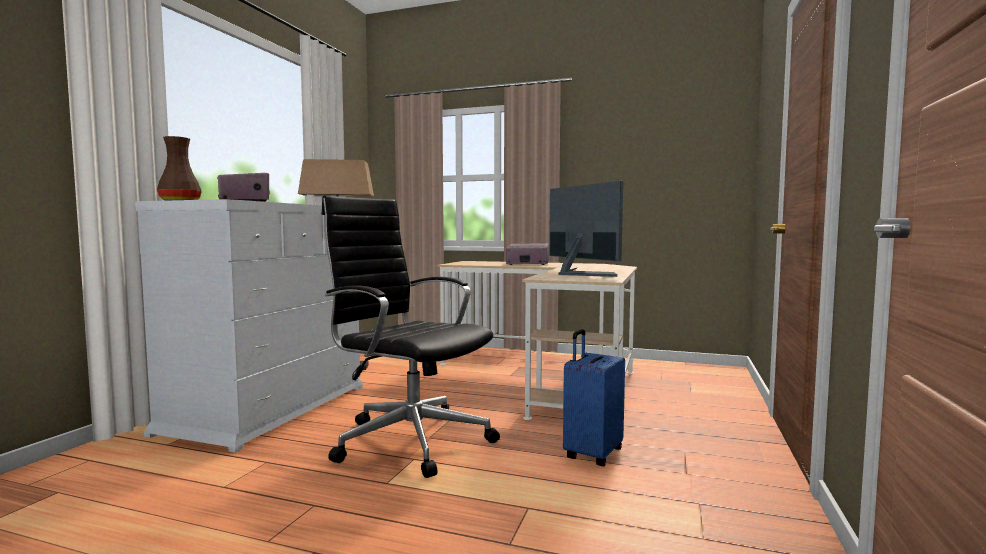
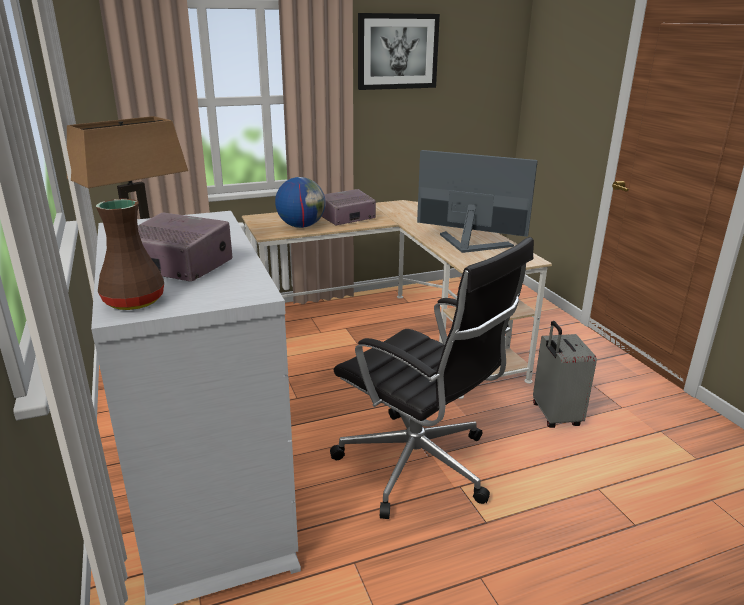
camera: 40 degrees left, 20 degrees up
(409, 439) = (419, 466): black office chair -> black office chair turned 135 degrees counterclockwise
(484, 264) = (301, 226): none -> globe
(592, 454) = (554, 415): blue suitcase -> grey suitcase
(610, 136) = (397, 51): none -> picture

